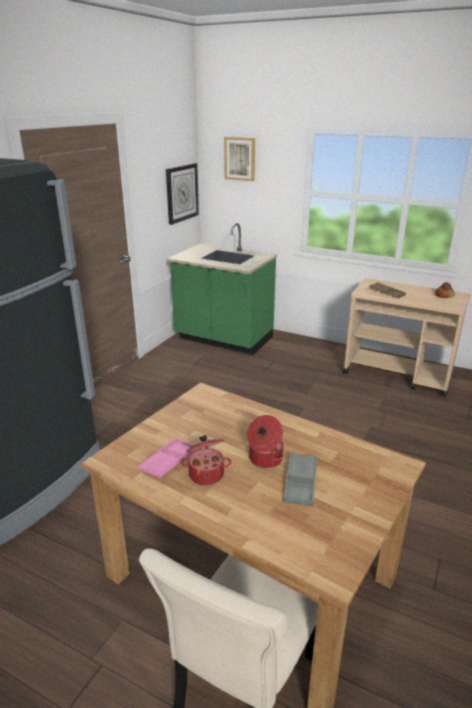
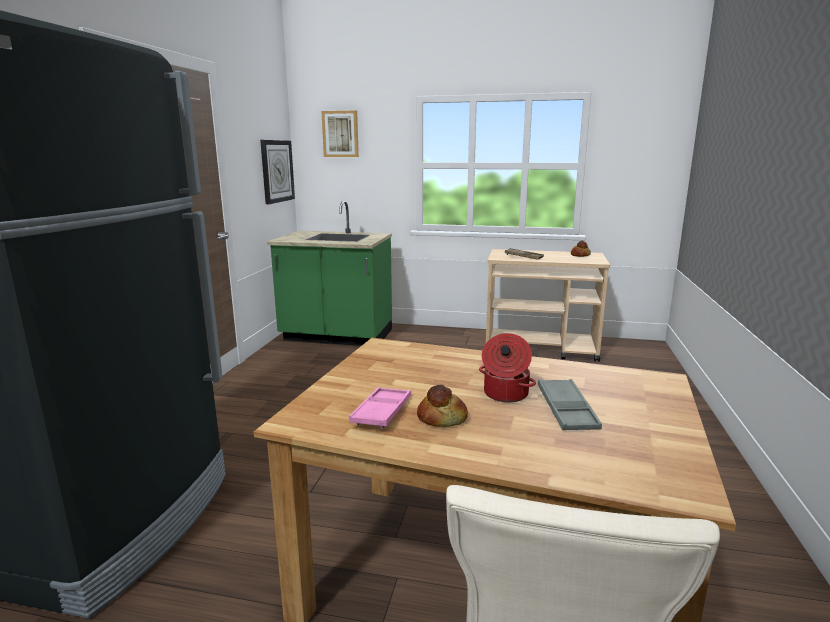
camera: 15 degrees left, 10 degrees down
(206, 474) = (442, 418): cooking pot -> bread

